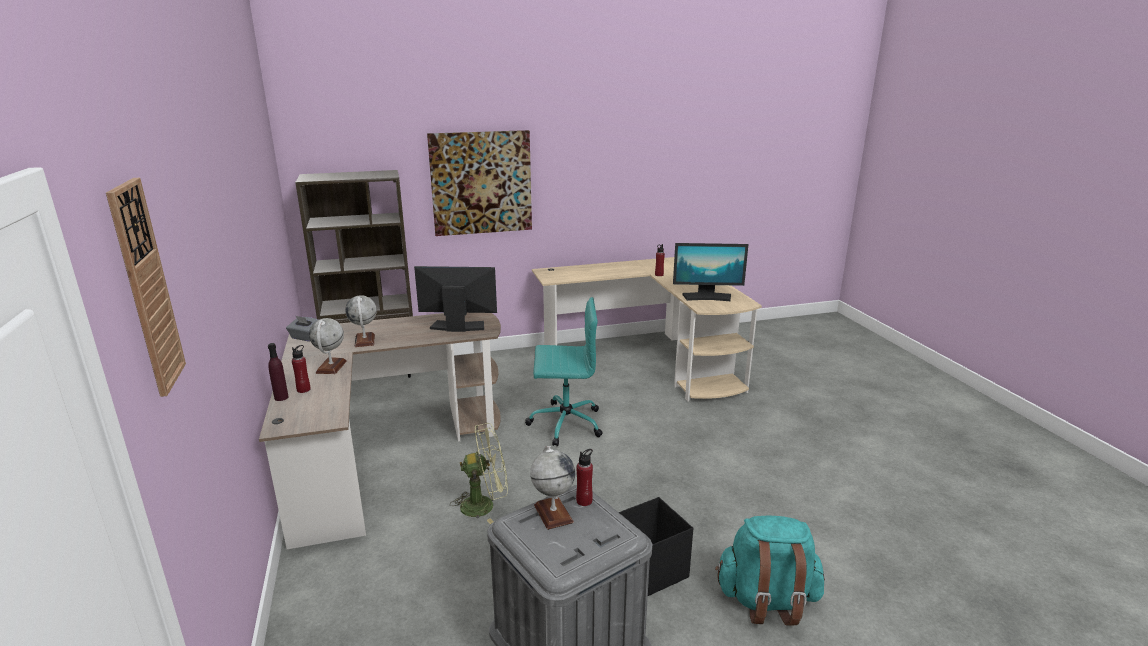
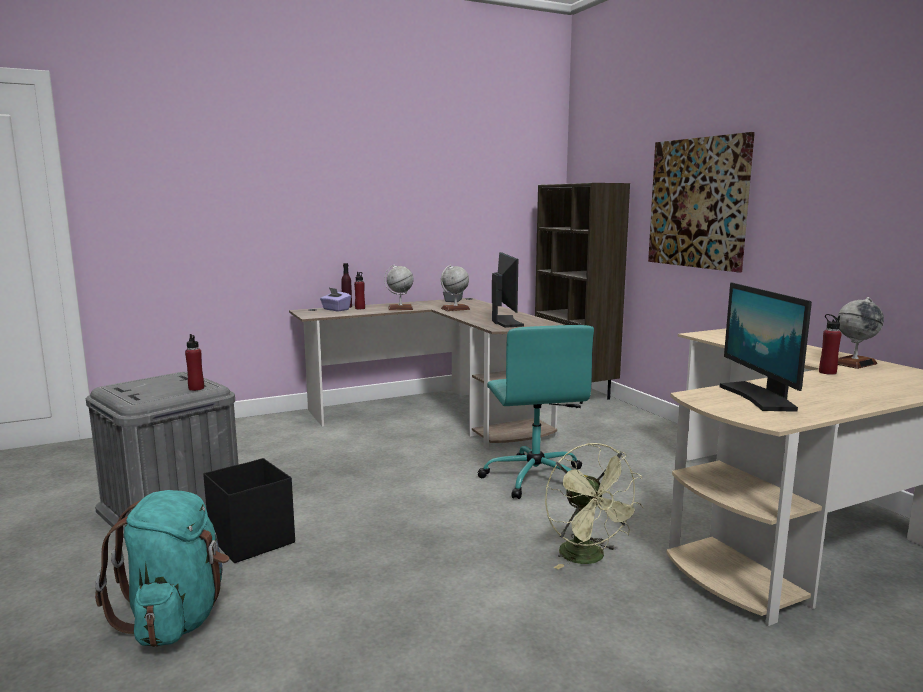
camera: 80 degrees right, 10 degrees down
(146, 288) = (141, 151): wall clock -> none
(296, 405) = (335, 309): none -> purple tissue box
(485, 505) = (364, 458): green fan -> green fan (589, 558)
(553, 513) = (183, 381): globe -> globe (854, 363)

